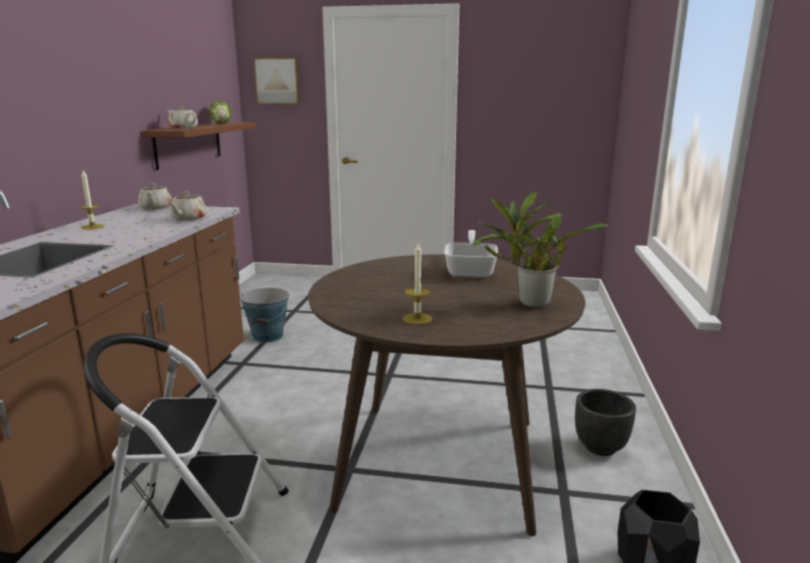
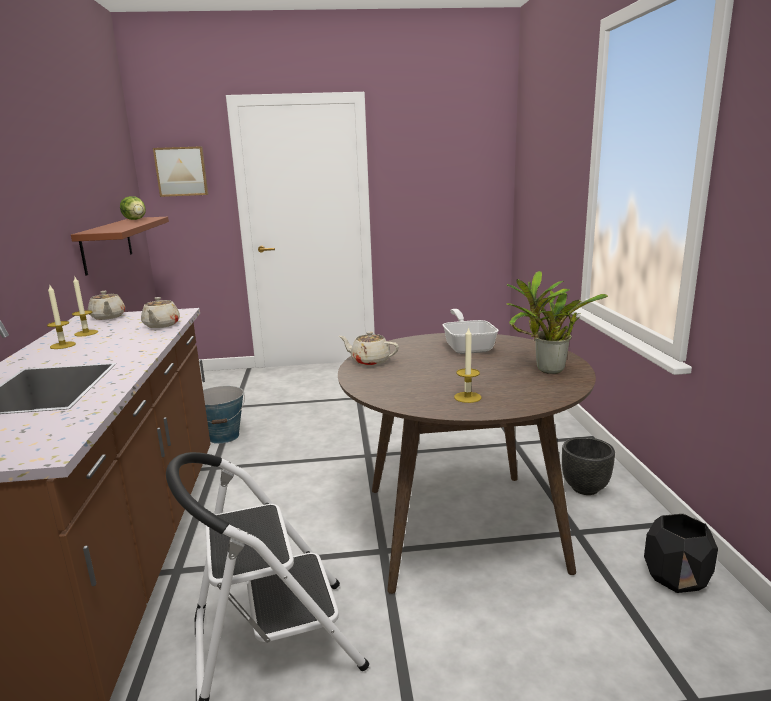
camera: 15 degrees left, 0 degrees up
(122, 219) = (86, 333): none -> candle
(183, 128) = (112, 229): beige teapot -> beige teapot (369, 361)

